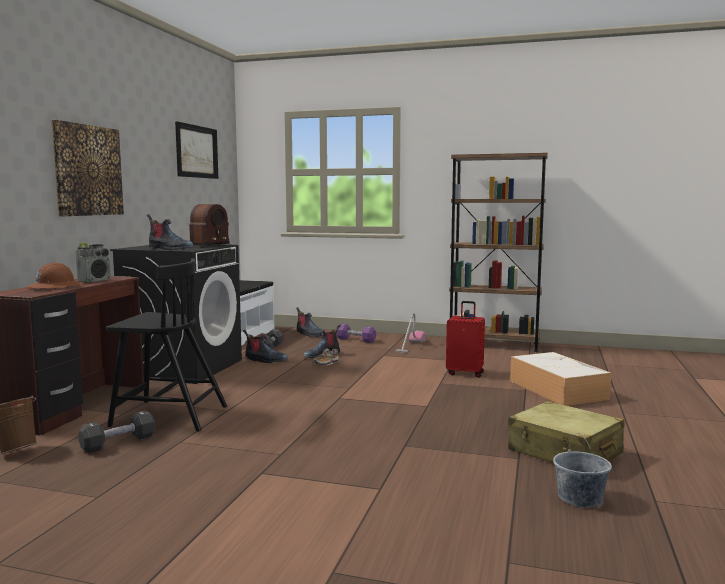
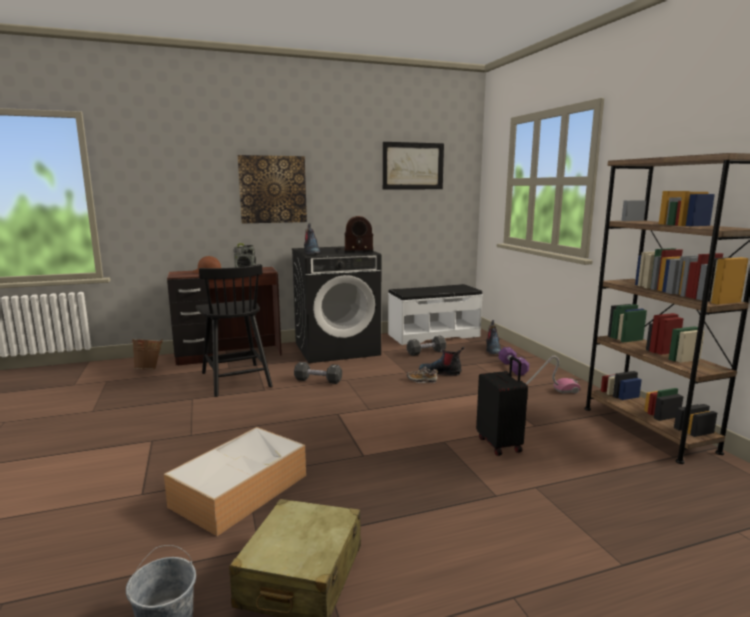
camera: 55 degrees right, 5 degrees up
(118, 443) = (177, 385): black dumbbell -> black dumbbell (318, 380)
(265, 360) = (393, 361): boot -> none
(465, 373) = (500, 444): red suitcase -> black suitcase
(556, 389) = (534, 516): storage box -> storage box (241, 489)

